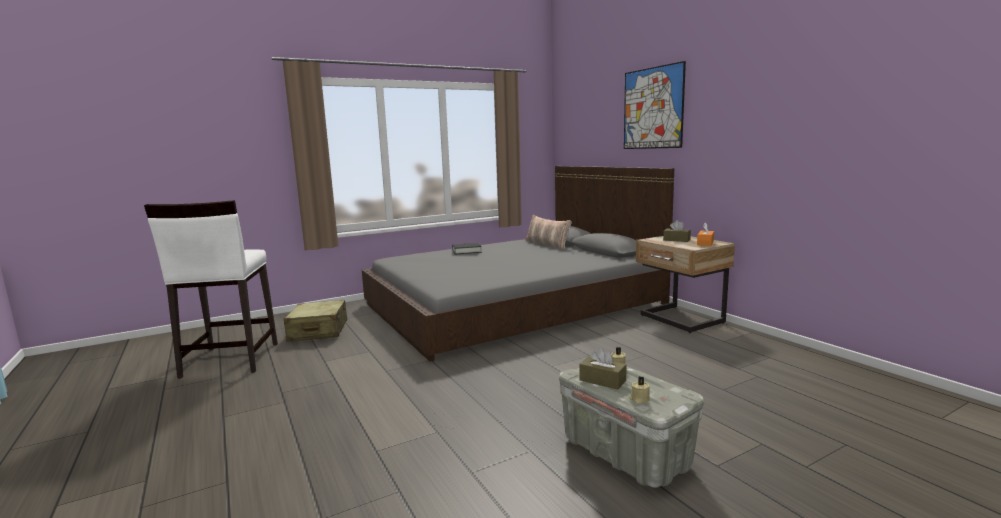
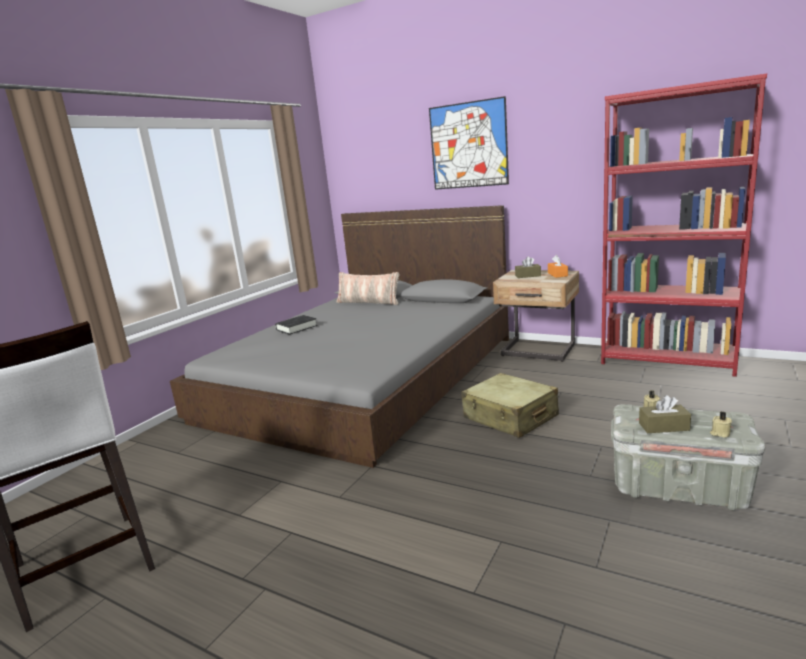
camera: 30 degrees left, 5 degrees up
(318, 331) = (167, 479): beige suitcase -> beige suitcase (510, 417)
(803, 359) = (667, 361): none -> red bookcase

